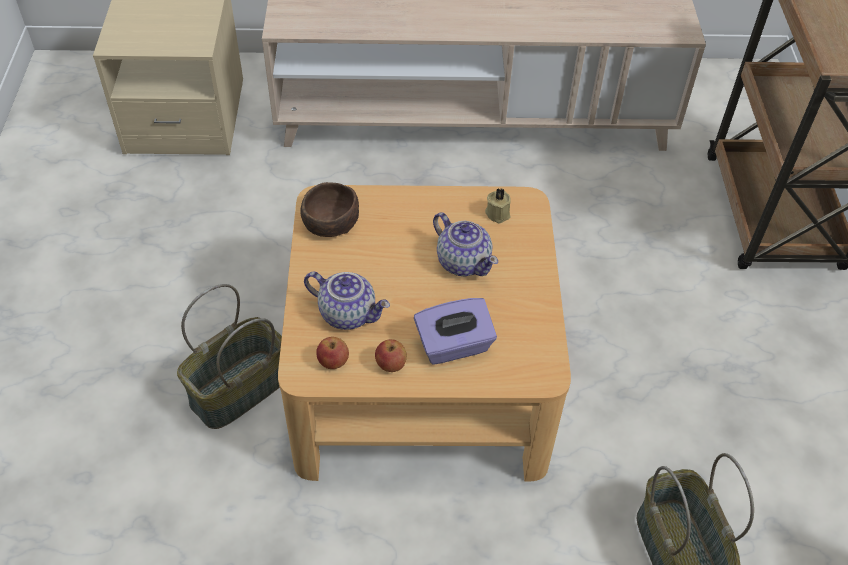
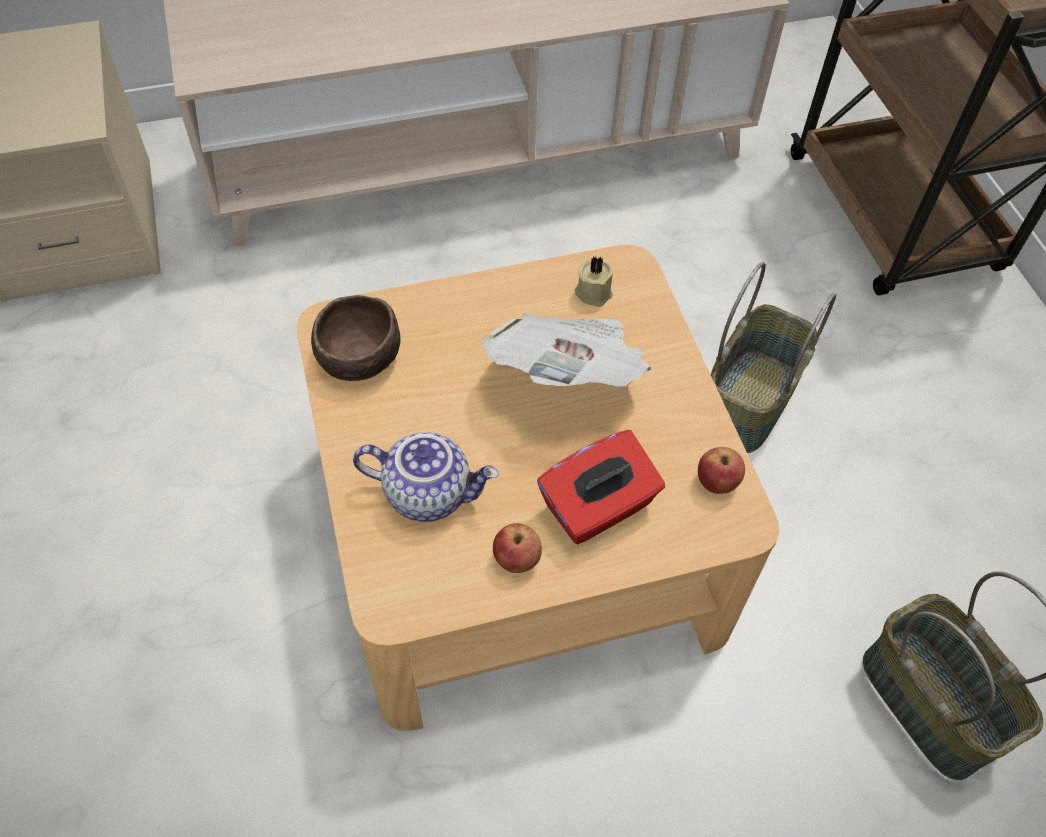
camera: 15 degrees left, 5 degrees up
(239, 391) = (270, 620): basket -> basket (750, 403)
(333, 362) = (430, 576): apple -> apple (717, 483)
(454, 346) = (598, 507): purple tissue box -> red tissue box
(463, 261) = (569, 374): teapot -> newspaper

